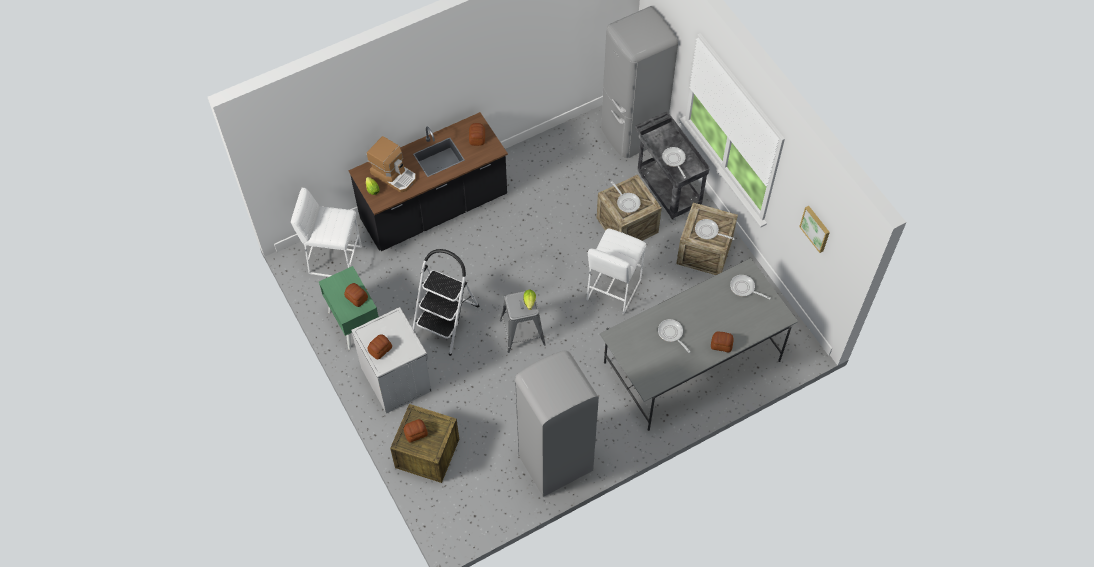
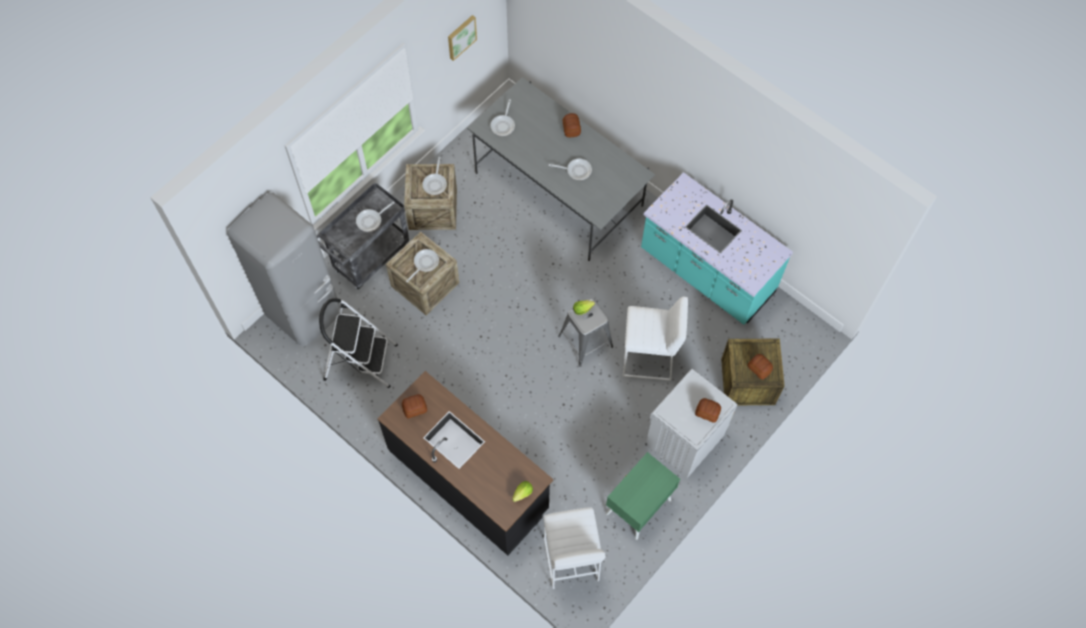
camera: 110 degrees left, 5 degrees up
(356, 298) = (644, 476): bread -> none
(394, 175) = (494, 477): coffee machine -> none
(447, 320) = (600, 416): step ladder -> step ladder (358, 361)
(553, 460) = (706, 272): grey fridge -> turquoise counter
(613, 290) = (506, 275): white stool -> white stool (649, 358)
(671, 334) = (576, 170): frying pan -> frying pan turned 120 degrees counterclockwise

